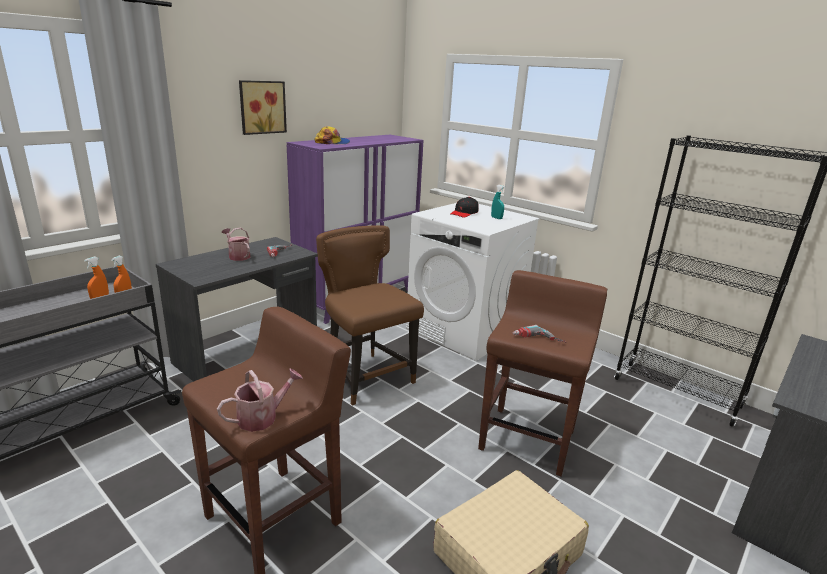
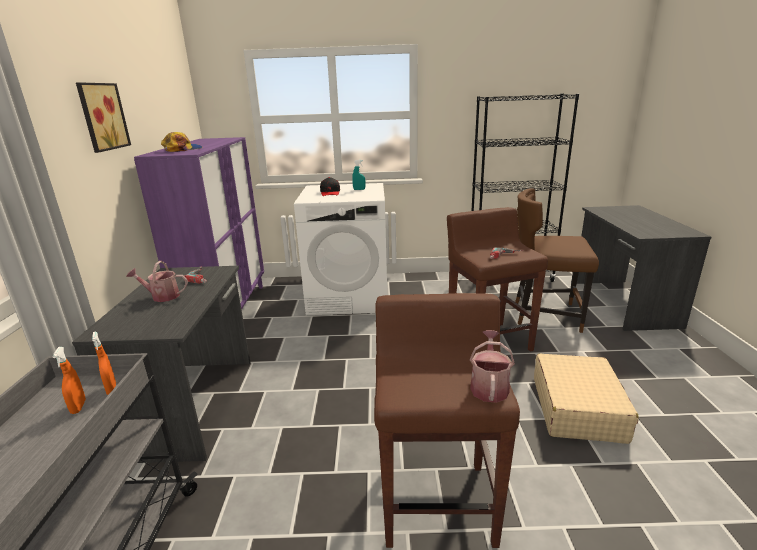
camera: 40 degrees left, 0 degrees up
(366, 376) = (332, 363): brown chair -> brown chair (544, 315)

